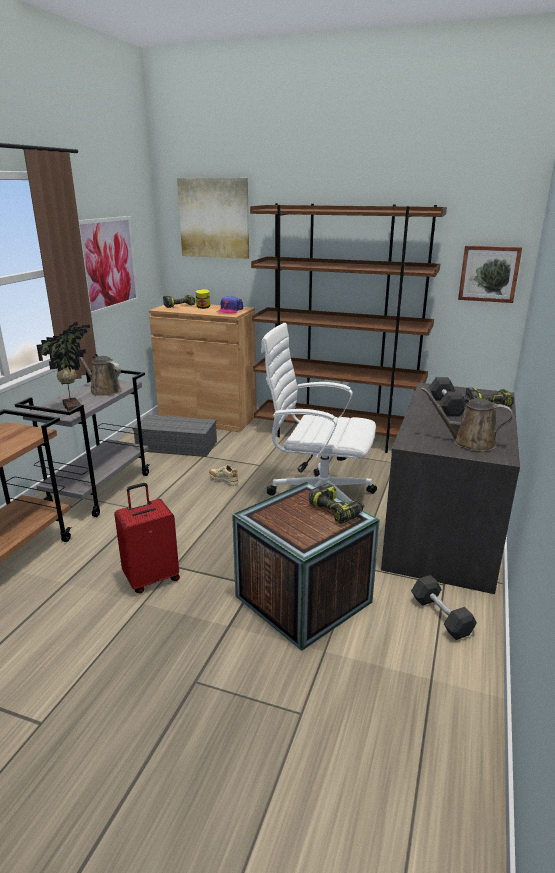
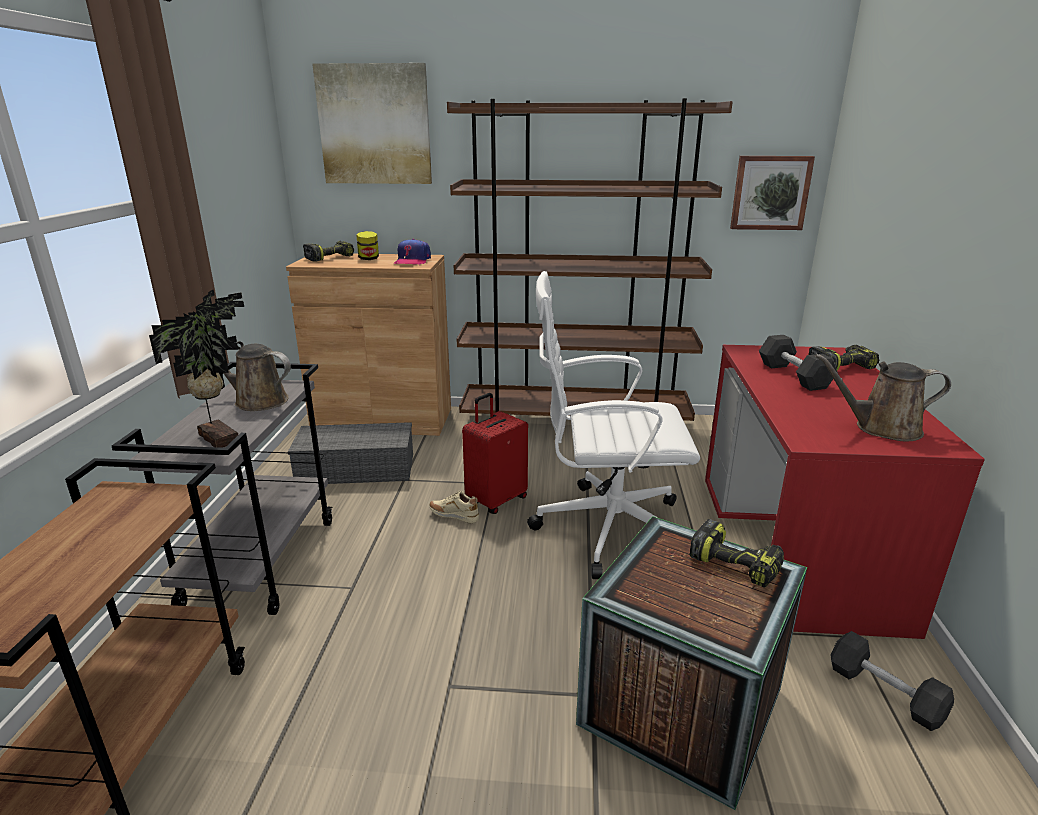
camera: 15 degrees left, 0 degrees up
(108, 264) = (223, 195): picture -> none
(151, 578) = (421, 719): red suitcase -> red suitcase (496, 500)
(445, 529) = (796, 546): grey desk -> red desk

